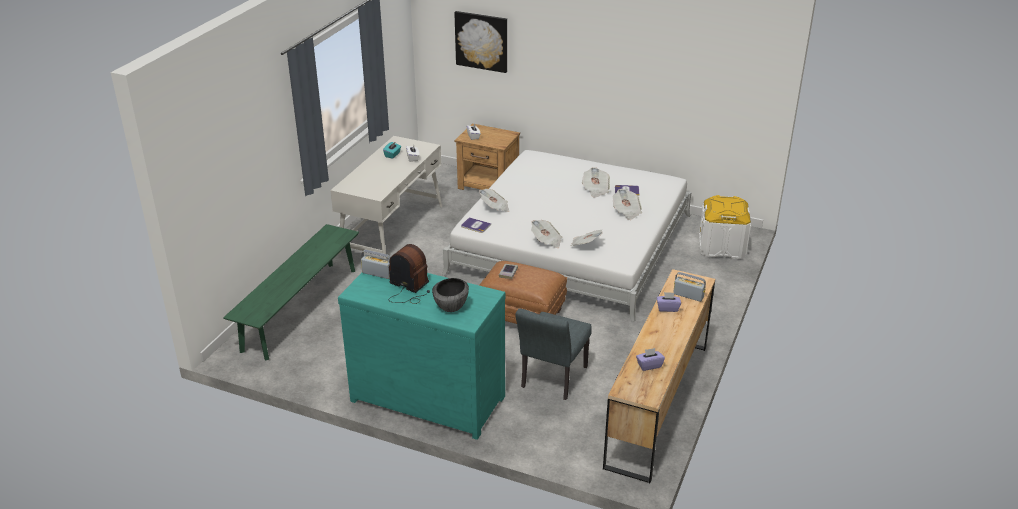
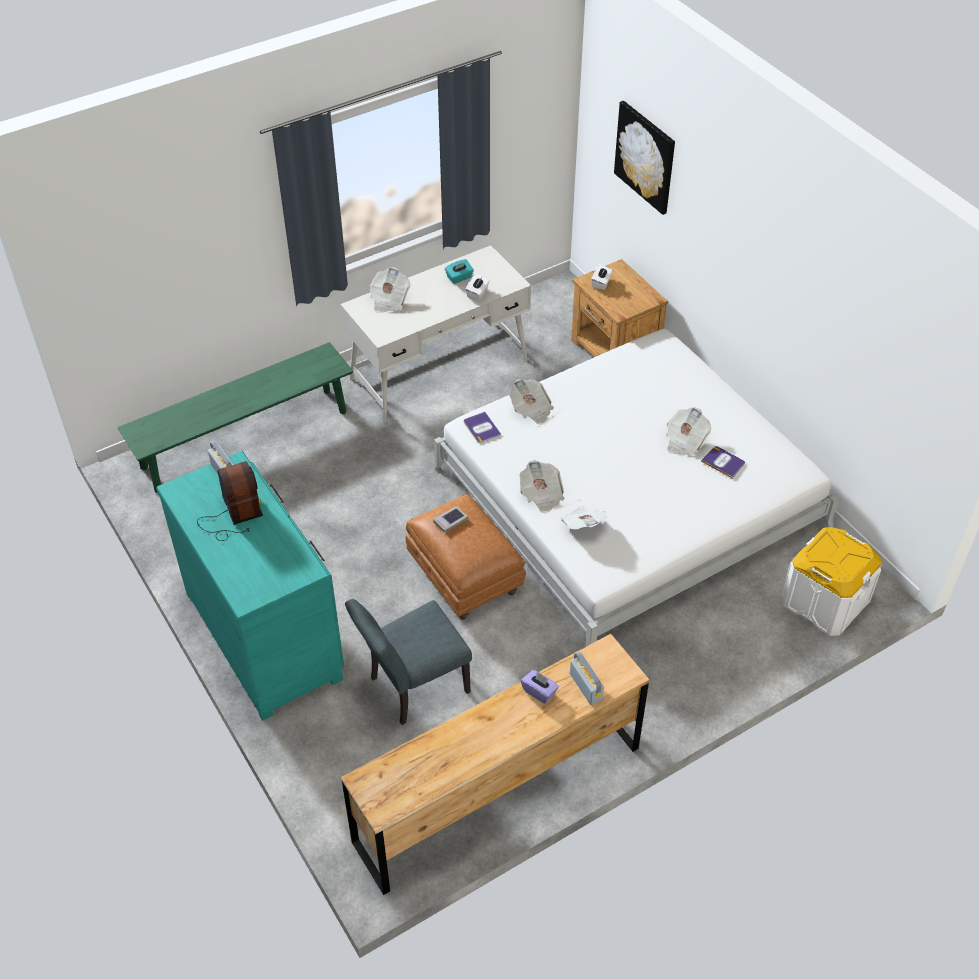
camera: 35 degrees right, 15 degrees up
(451, 307) = (250, 566): bowl -> none
(626, 212) = (690, 497): newspaper -> newspaper (389, 300)
(649, 365) = (428, 764): purple tissue box -> none

